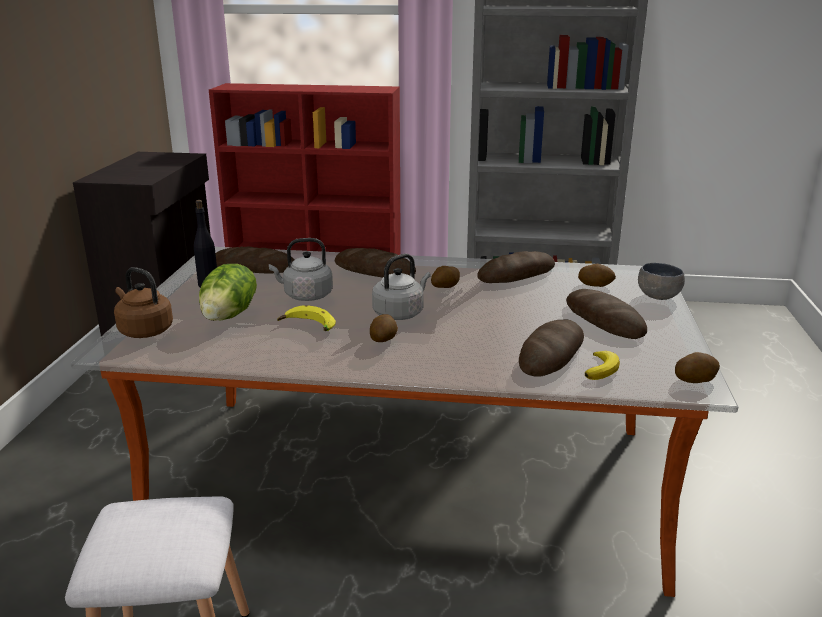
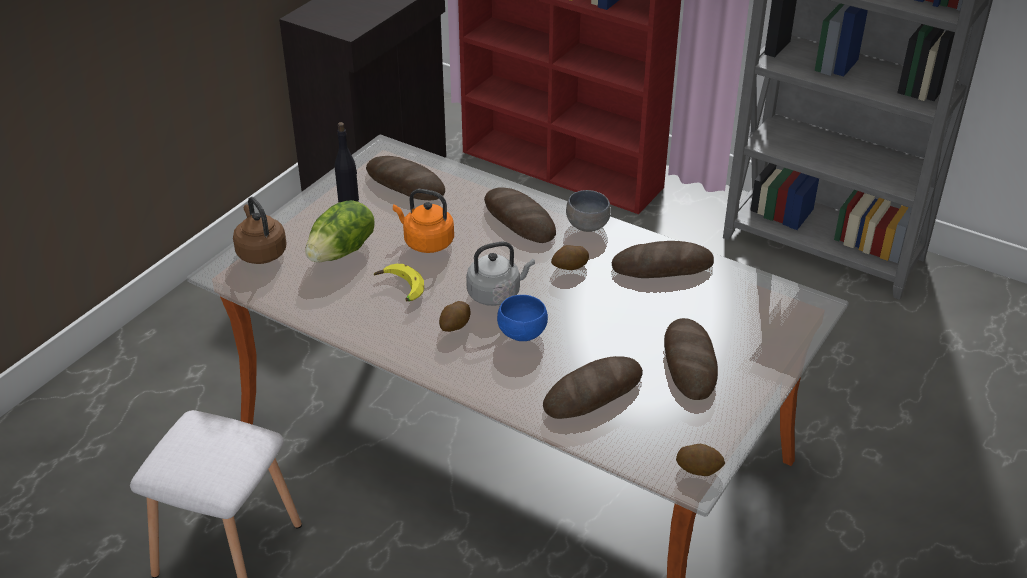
camera: 25 degrees right, 15 degrees up
(305, 296) = (426, 242): grey kettle -> orange kettle
(449, 331) = (523, 333): none -> blue bowl
(595, 285) = (732, 308): potato -> none
(602, 369) = (623, 427): banana -> none
(659, 296) = (785, 346): grey bowl -> grey bowl (589, 226)

